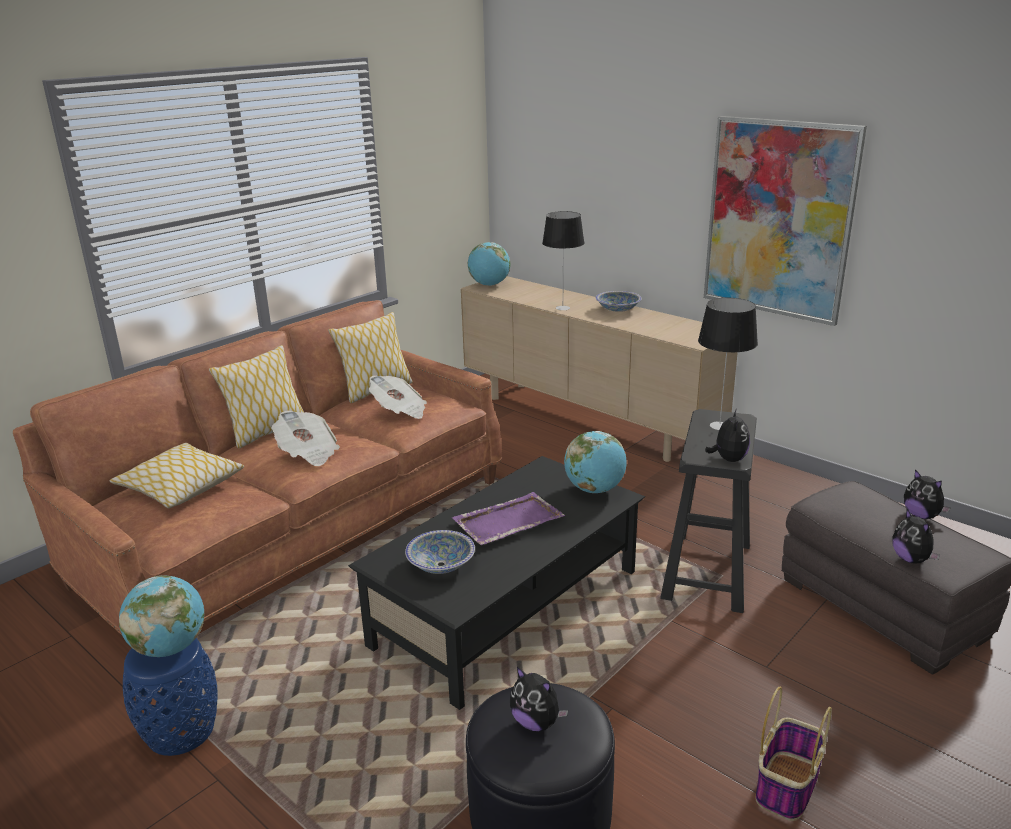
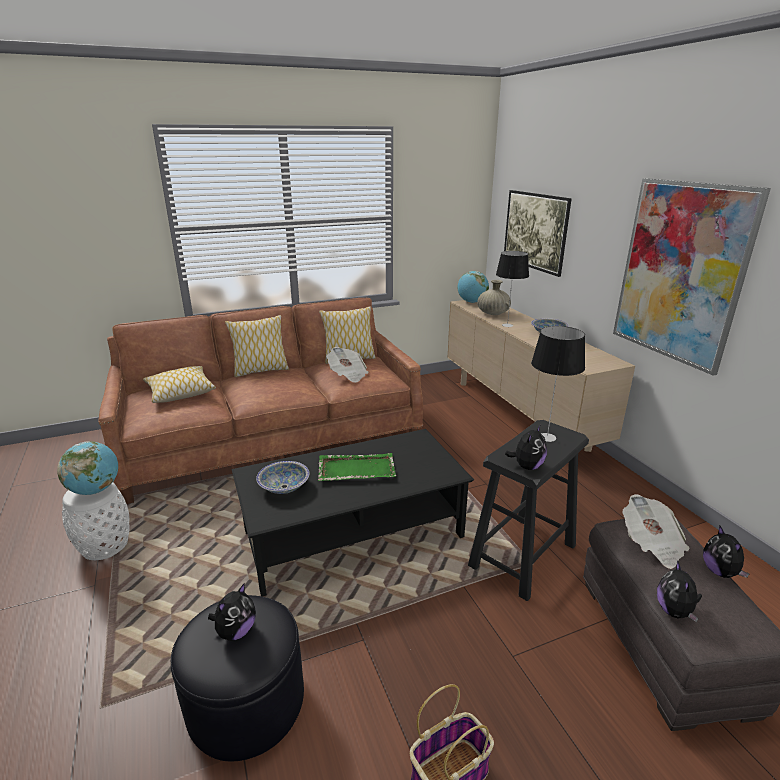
camera: 25 degrees right, 0 degrees up
(181, 731) = (105, 545): blue stool -> white stool
(308, 453) = (266, 389): newspaper -> newspaper (652, 544)
(507, 521) = (356, 469): purple tray -> green tray
(530, 296) = (493, 313): none -> beige vase
(536, 722) = (236, 631): plush toy -> plush toy turned 120 degrees counterclockwise
(567, 205) = (533, 249): none -> picture
(594, 489) = (439, 463): globe -> none

